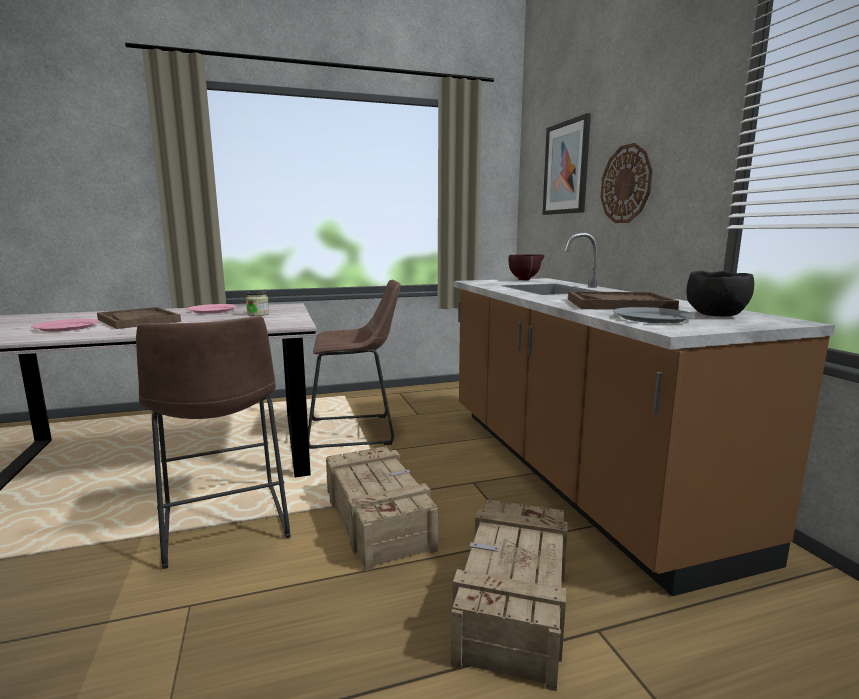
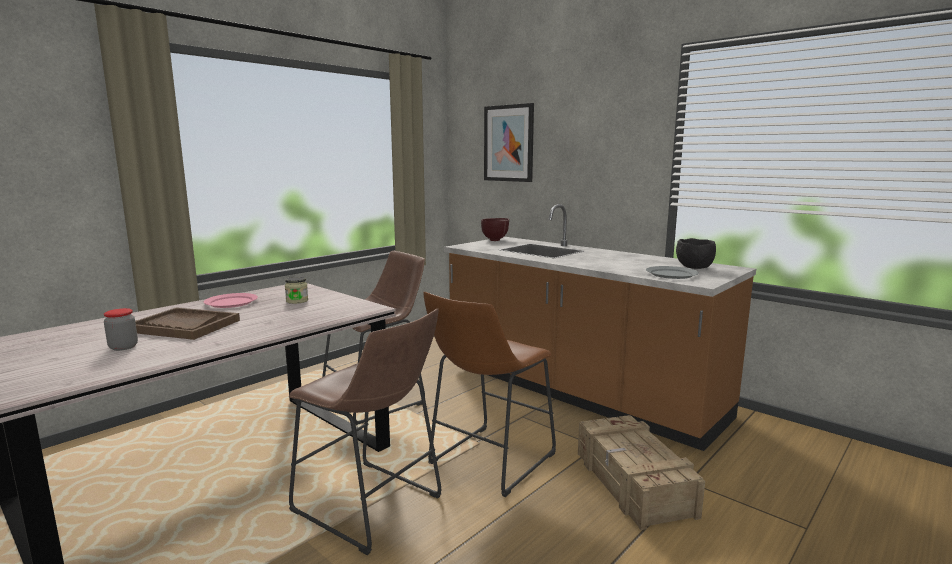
camera: 30 degrees left, 0 degrees up
(67, 327) = (123, 347): pink plate -> jar
(378, 518) = (487, 462): crate -> brown stool
(619, 304) = (625, 263): brown tray -> none
(626, 184) = (575, 164): wall clock -> none

